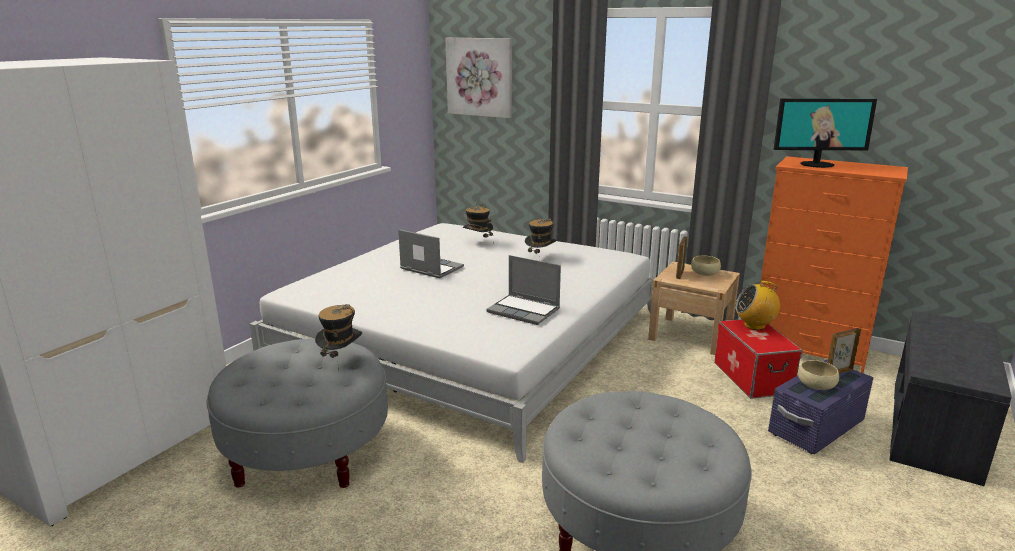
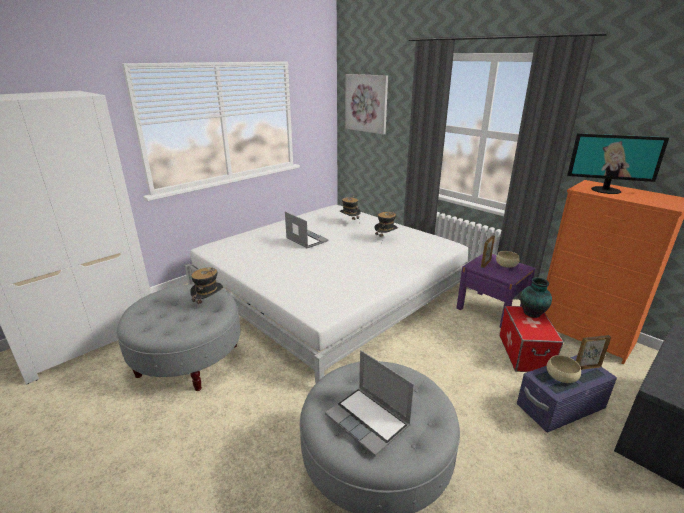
camera: 15 degrees right, 5 degrees up
(524, 311) = (350, 282): laptop -> laptop (369, 421)
(690, 335) = (491, 309): beige nightstand -> purple nightstand
(754, 325) = (532, 314): radio -> vase

